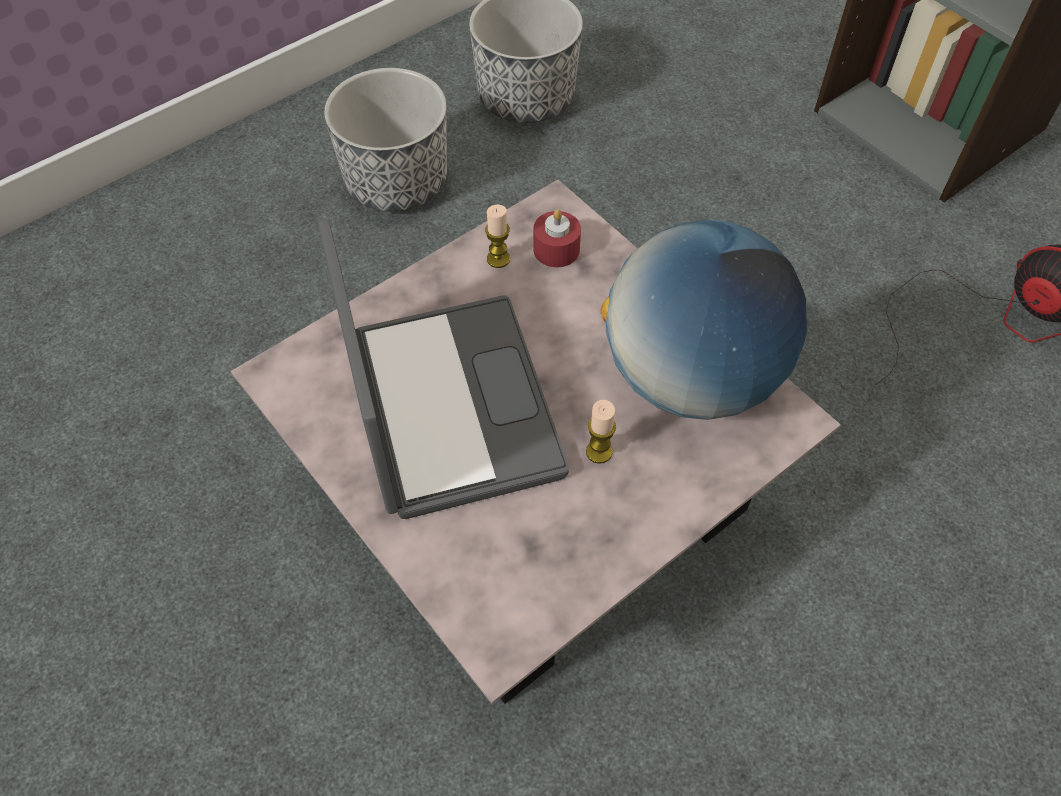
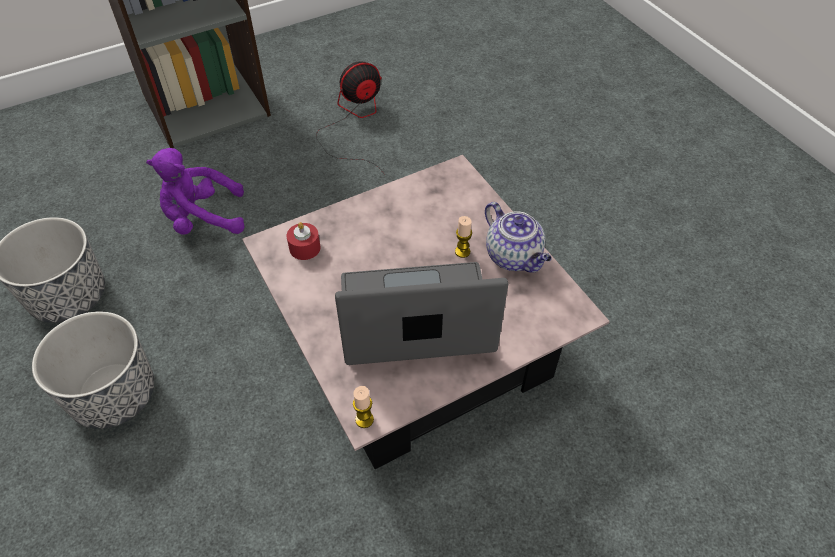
camera: 80 degrees left, 5 degrees down
(498, 259) = (302, 279): candle -> candle (364, 419)
(606, 532) = (514, 257): none -> teapot
(691, 377) = (420, 204): globe -> none
(692, 183) = (202, 219): none -> purple plush toy

